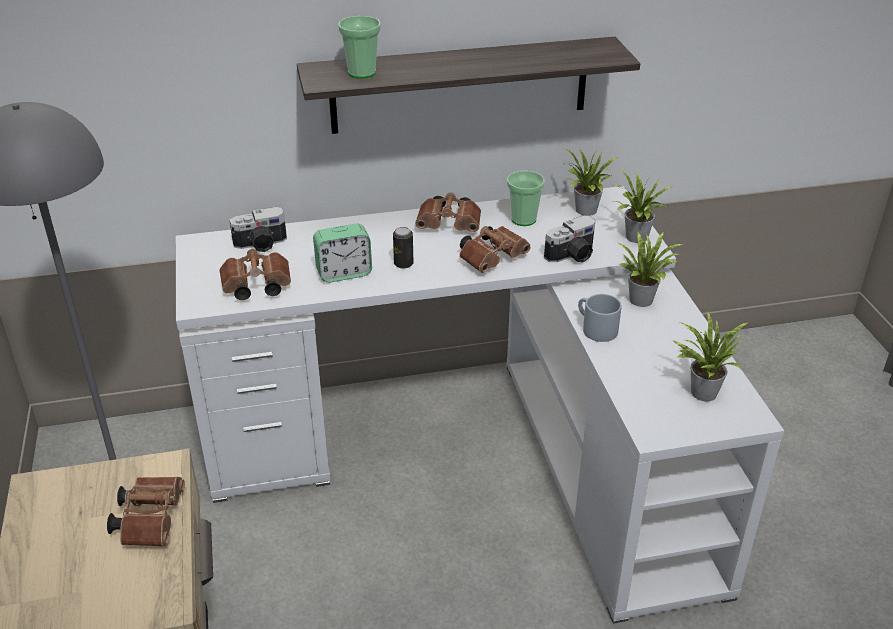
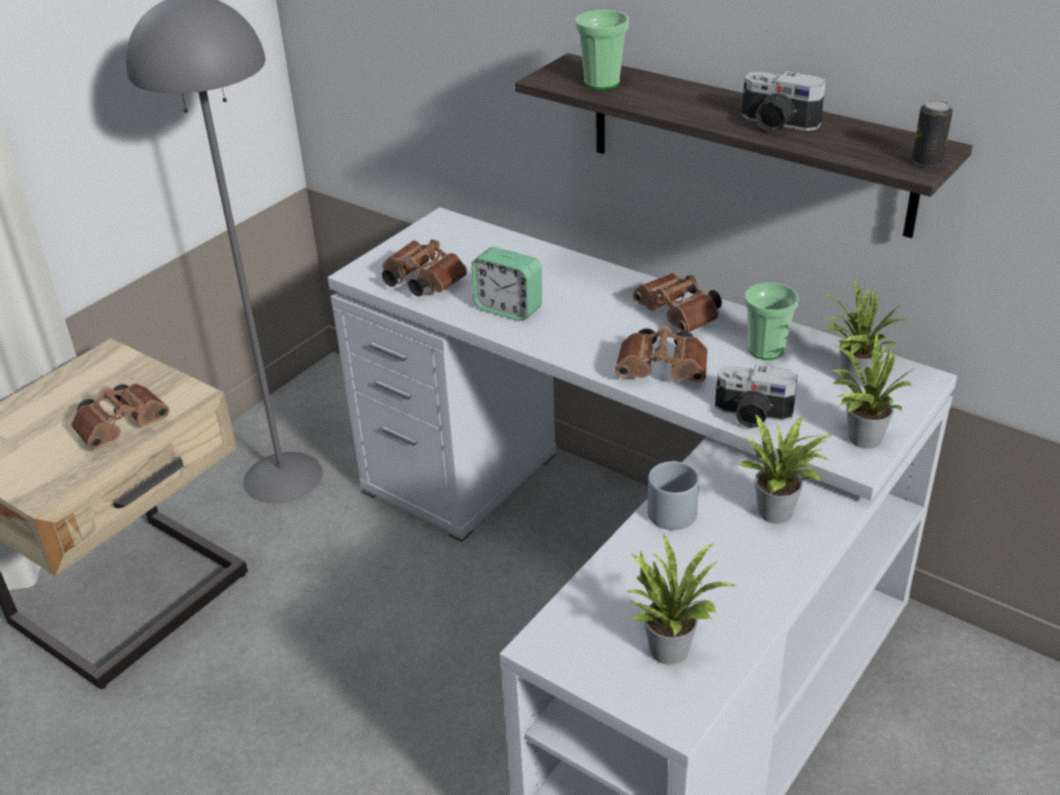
camera: 50 degrees right, 0 degrees up
(261, 245) = (486, 248): camera -> camera (776, 124)
(403, 264) = (572, 329): can -> can (927, 161)

